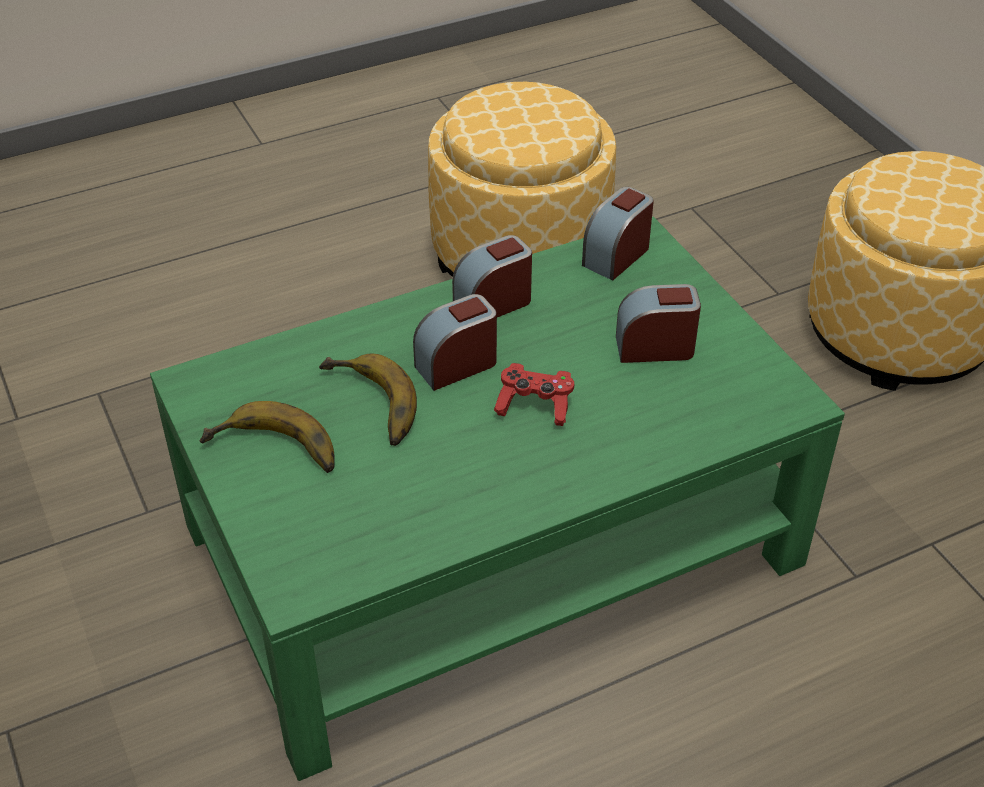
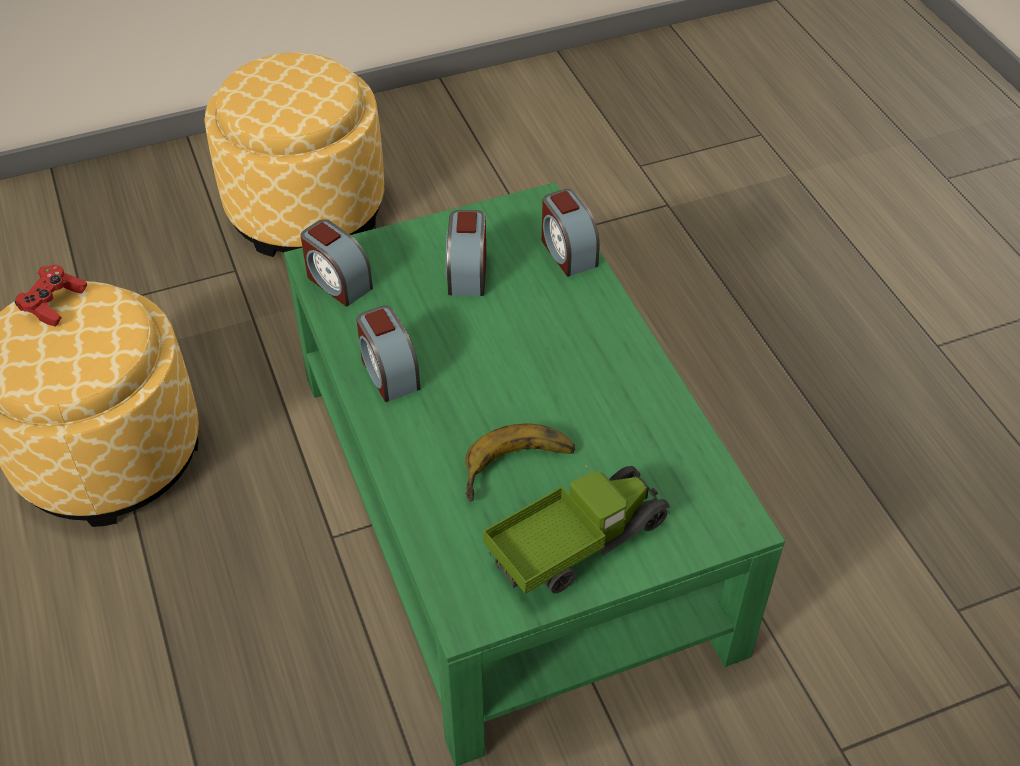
camera: 85 degrees left, 5 degrees up
(272, 454) = (576, 543): banana -> toy truck
(456, 365) = (471, 403): alarm clock -> alarm clock (567, 252)
(535, 405) = (529, 354): red game controller -> red game controller (54, 303)

